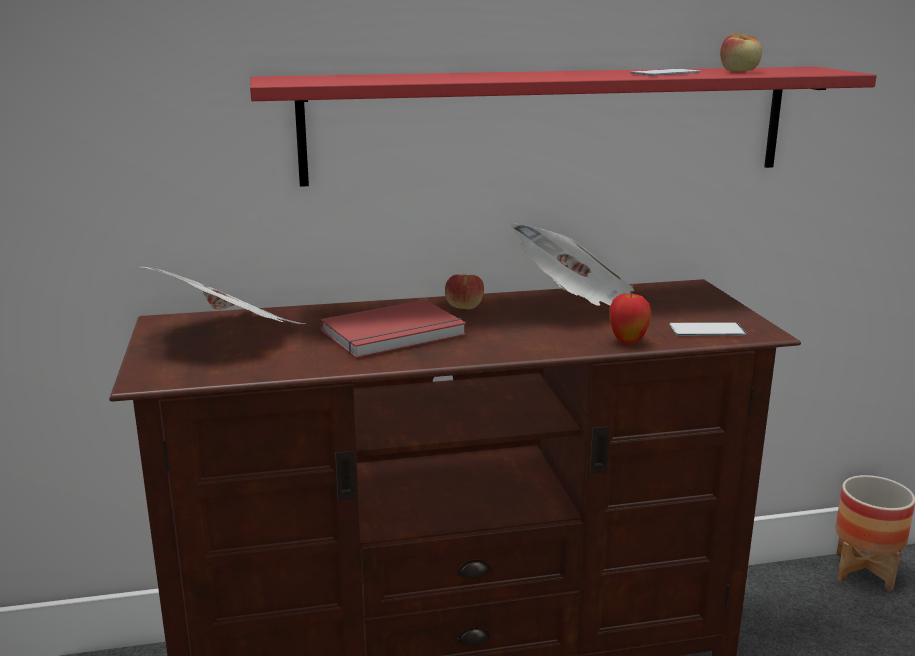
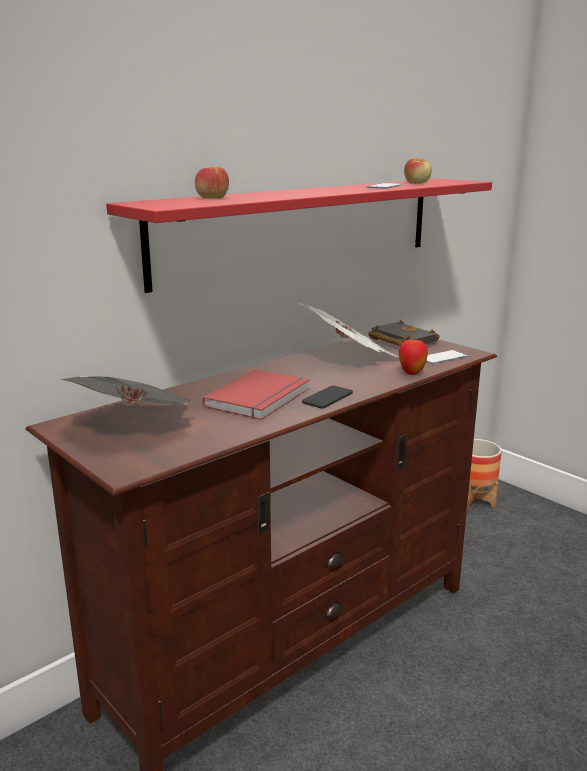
camera: 30 degrees left, 0 degrees up
(464, 306) = (276, 370): apple -> apple (212, 198)
(470, 350) = (327, 398): none -> phone
(681, 299) = (400, 341): none -> black book

